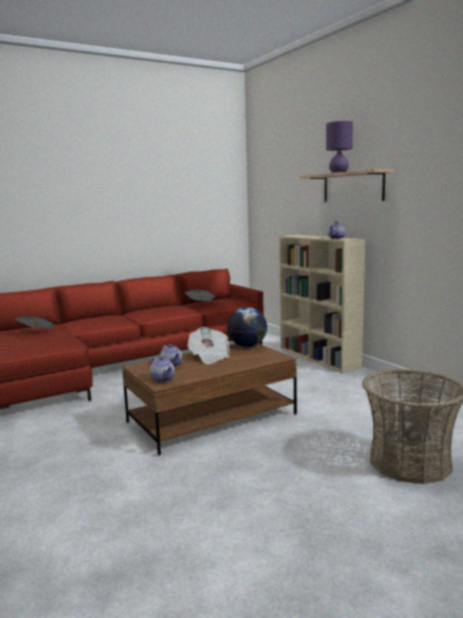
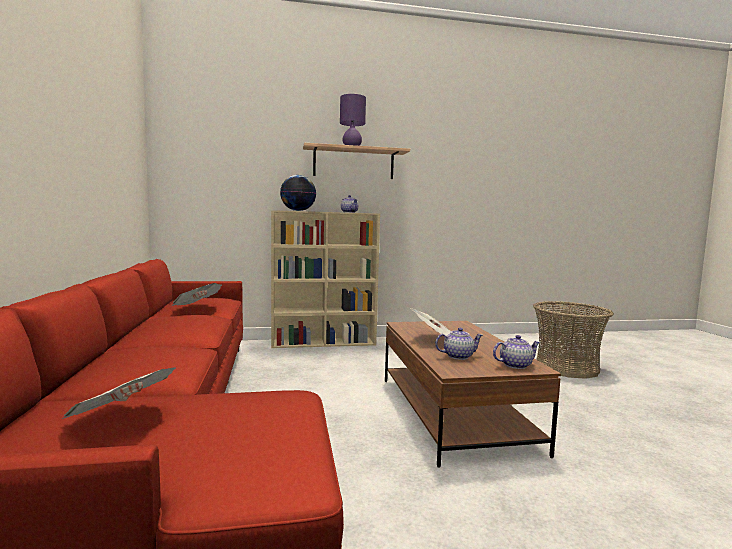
camera: 70 degrees left, 5 degrees down
(247, 346) = (408, 325): globe -> globe (298, 211)

